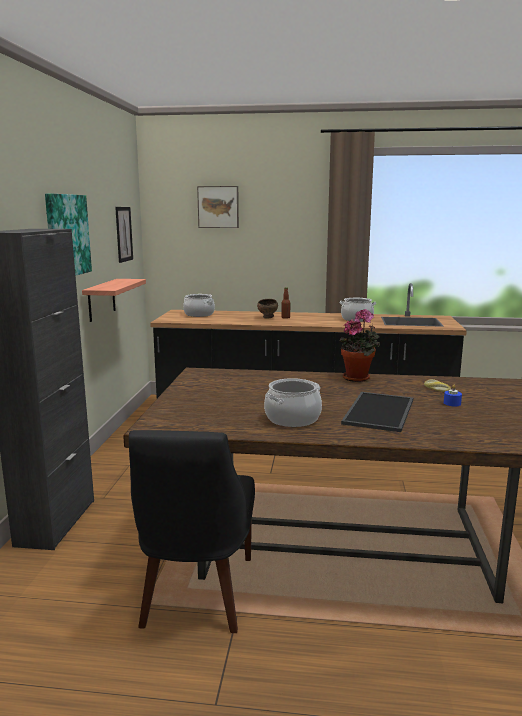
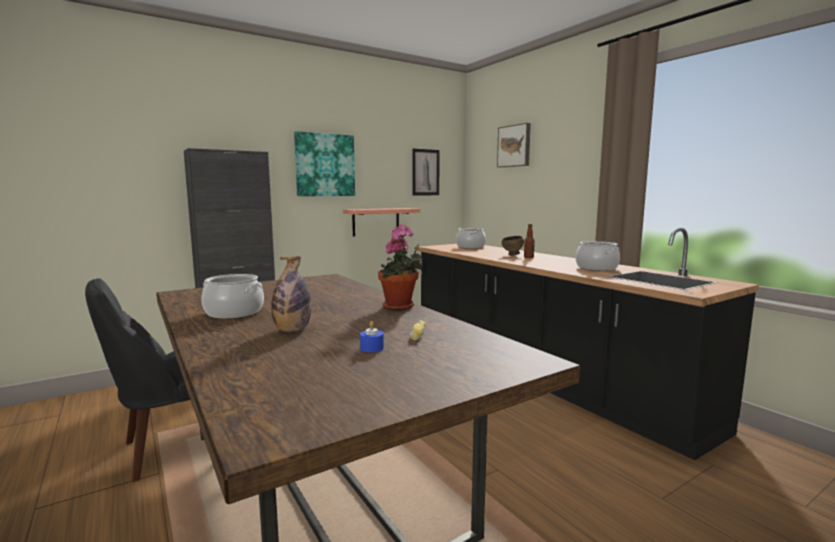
camera: 50 degrees right, 5 degrees down
(380, 412) = (292, 330): tray -> bottle

